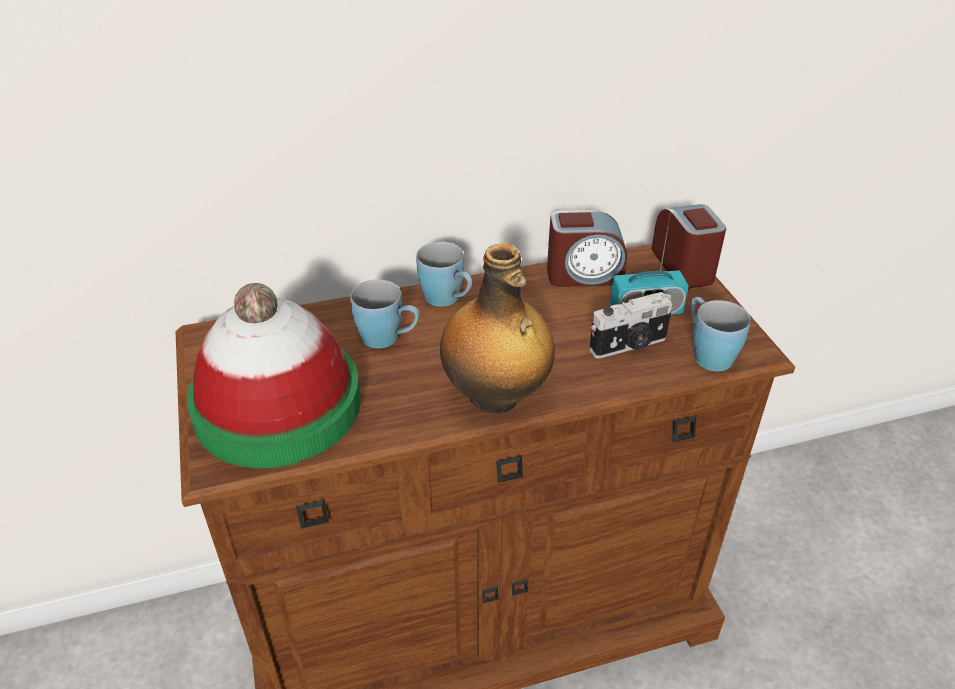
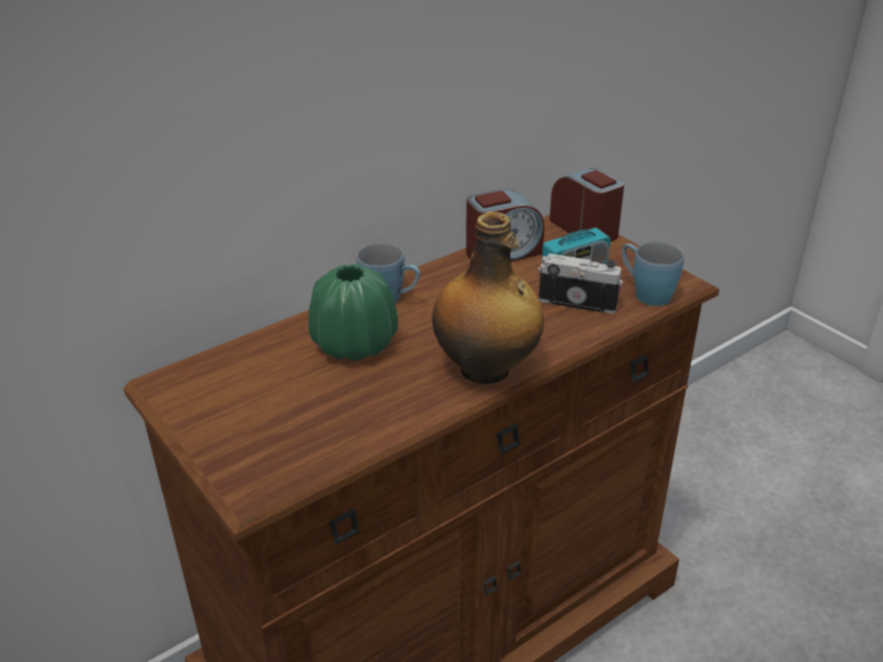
camera: 20 degrees left, 5 degrees down
(277, 405) = (281, 426): hat -> none
(389, 339) = (355, 344): blue mug -> green vase
(629, 345) = (578, 301): camera -> camera turned 120 degrees counterclockwise

